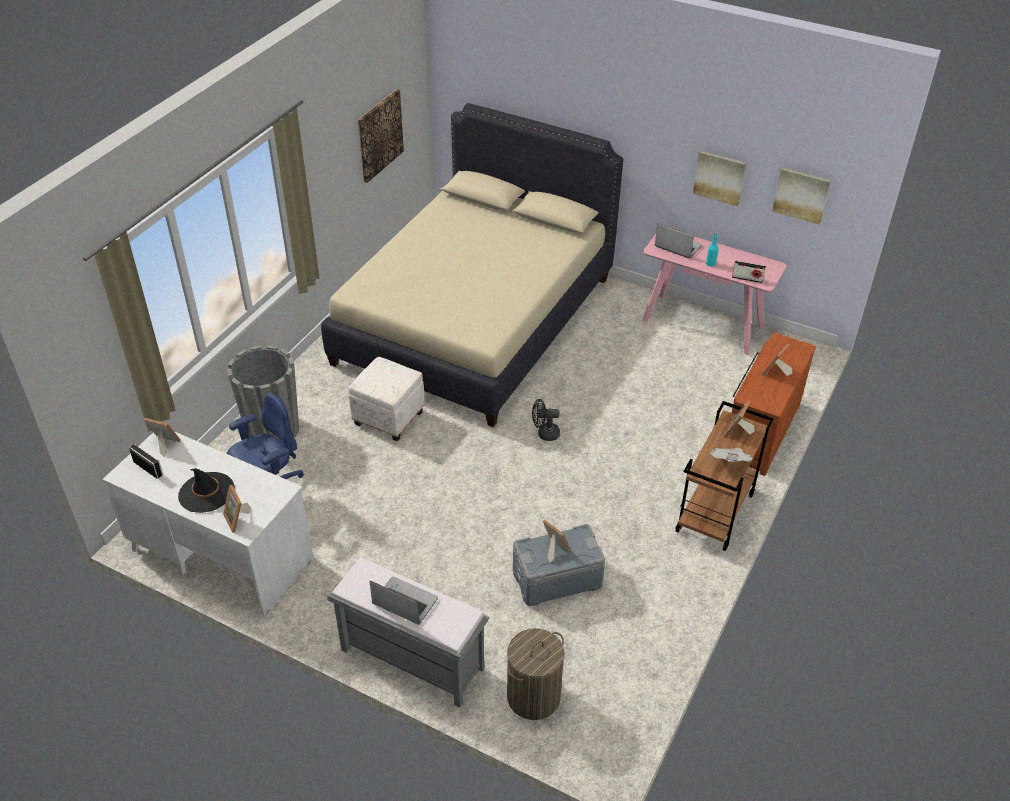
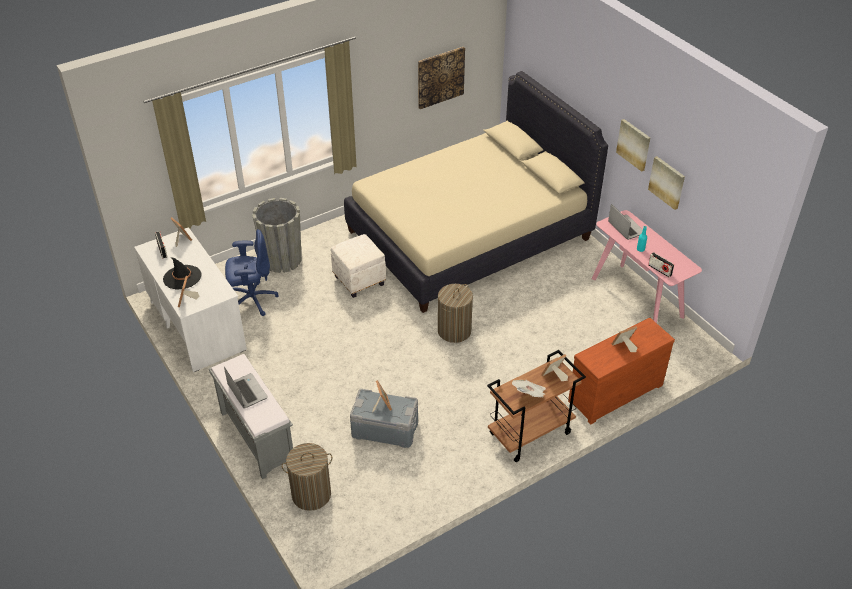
camera: 30 degrees right, 0 degrees up
(544, 433) = (454, 331): black fan -> laundry basket
(801, 195) = (718, 216): picture -> picture (634, 144)

